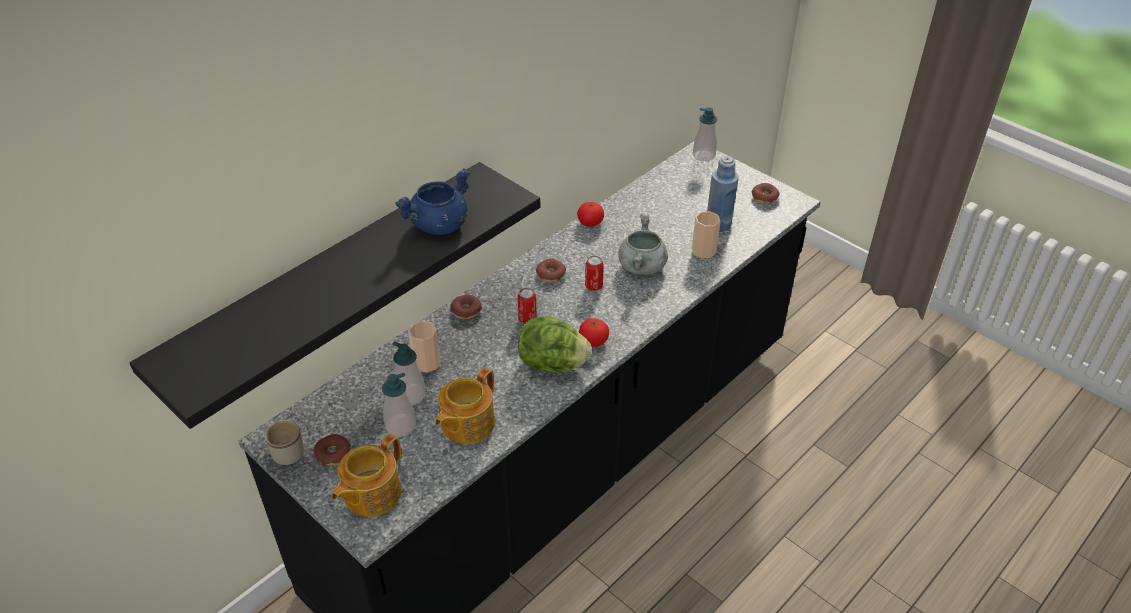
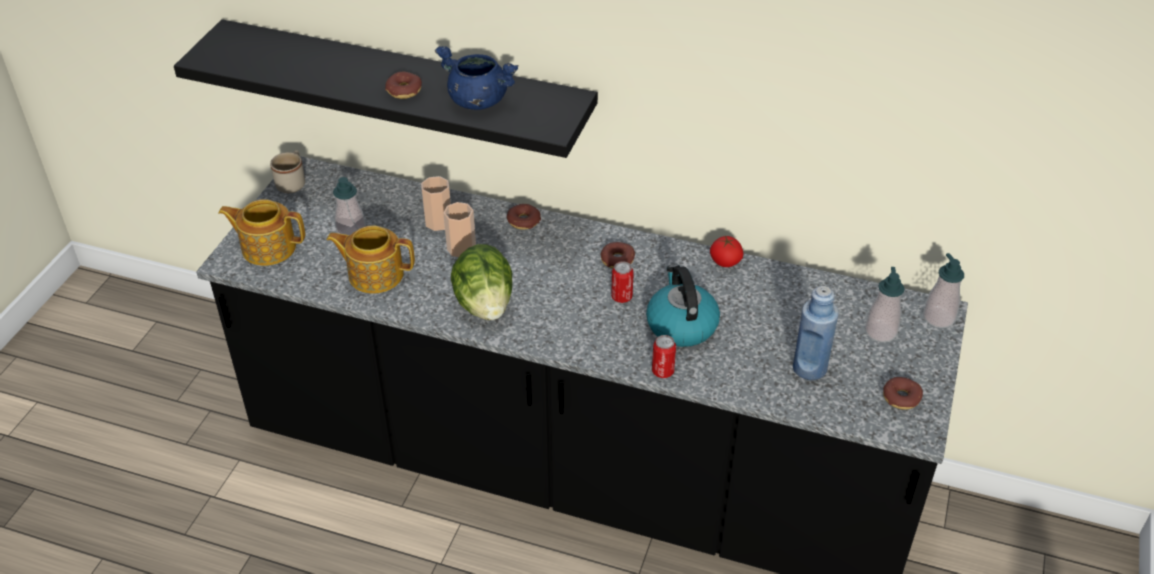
camera: 65 degrees right, 0 degrees up
(333, 453) = (302, 209): donut -> donut (404, 90)
(411, 395) = (392, 227): soap dispenser -> soap dispenser (880, 332)
(527, 318) = (539, 265): can -> can (662, 371)
(593, 341) = (536, 323): tomato -> none
(642, 266) = (681, 325): grey cooking pot -> kettle
(703, 250) = (748, 368): cup -> cup (461, 248)

